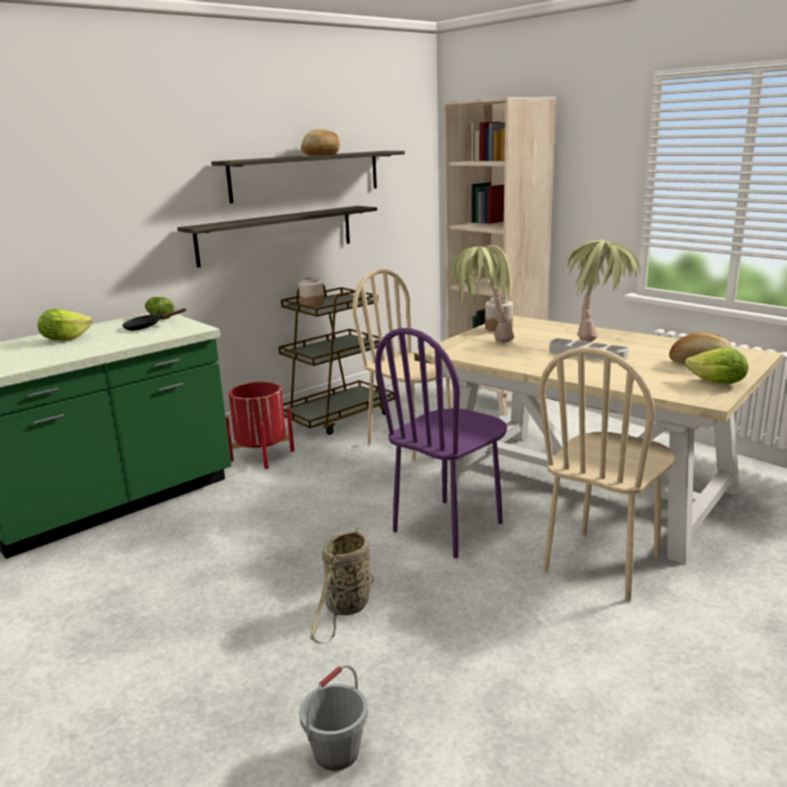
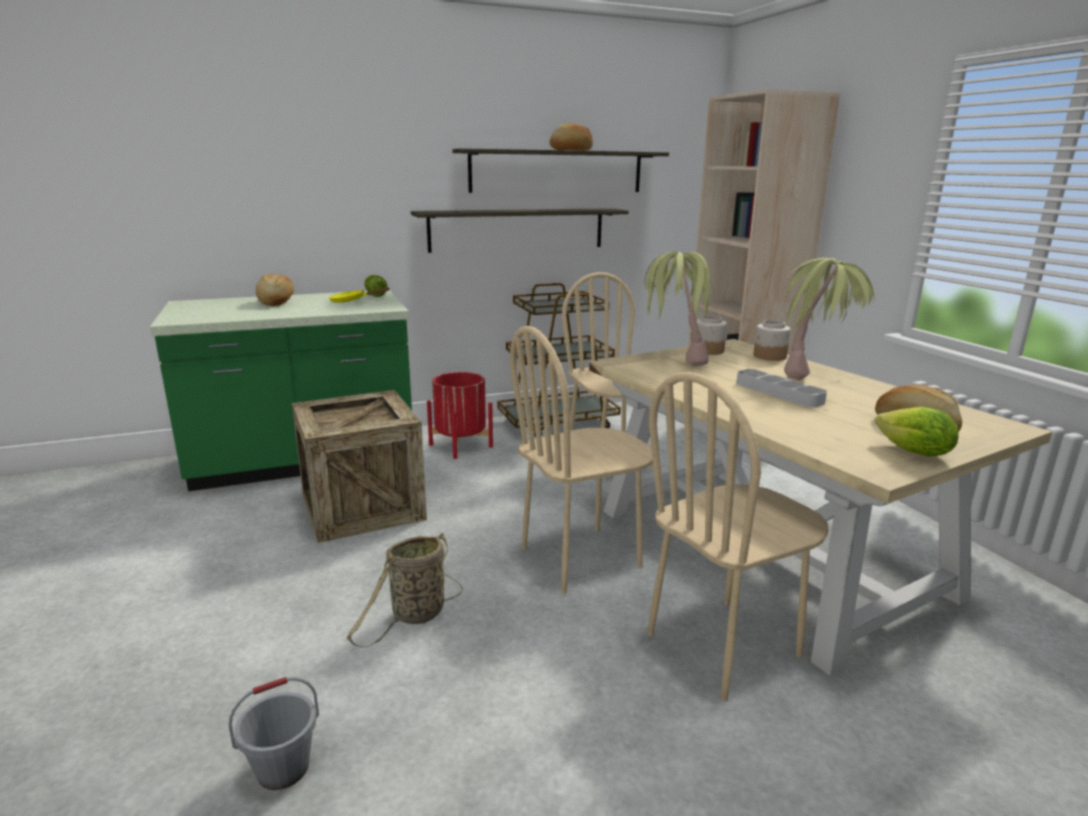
camera: 20 degrees right, 0 degrees up
(65, 339) = (275, 302): lettuce -> bread
(147, 327) = (352, 301): black frying pan -> yellow frying pan
(214, 531) = (362, 507): none -> crate
(312, 304) = (542, 304): jar -> jar (769, 356)
(448, 527) = (581, 558): purple chair -> beige chair

